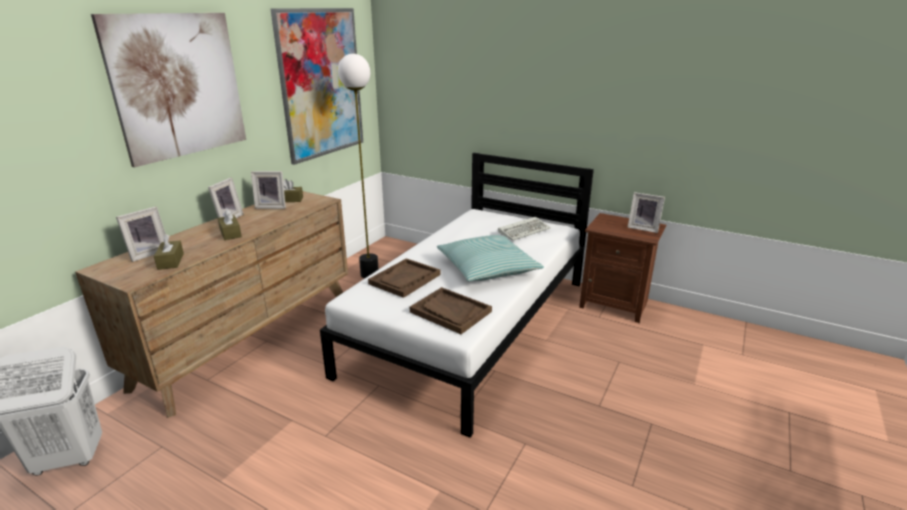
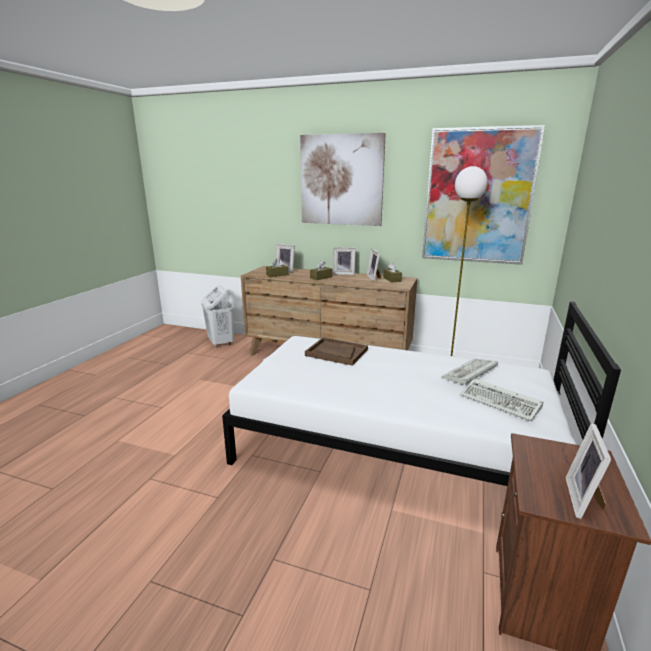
camera: 80 degrees right, 5 degrees down
(450, 312) = (285, 375): brown tray -> none
(474, 232) = (470, 374): none -> keyboard
(487, 268) = (381, 386): pillow -> none

